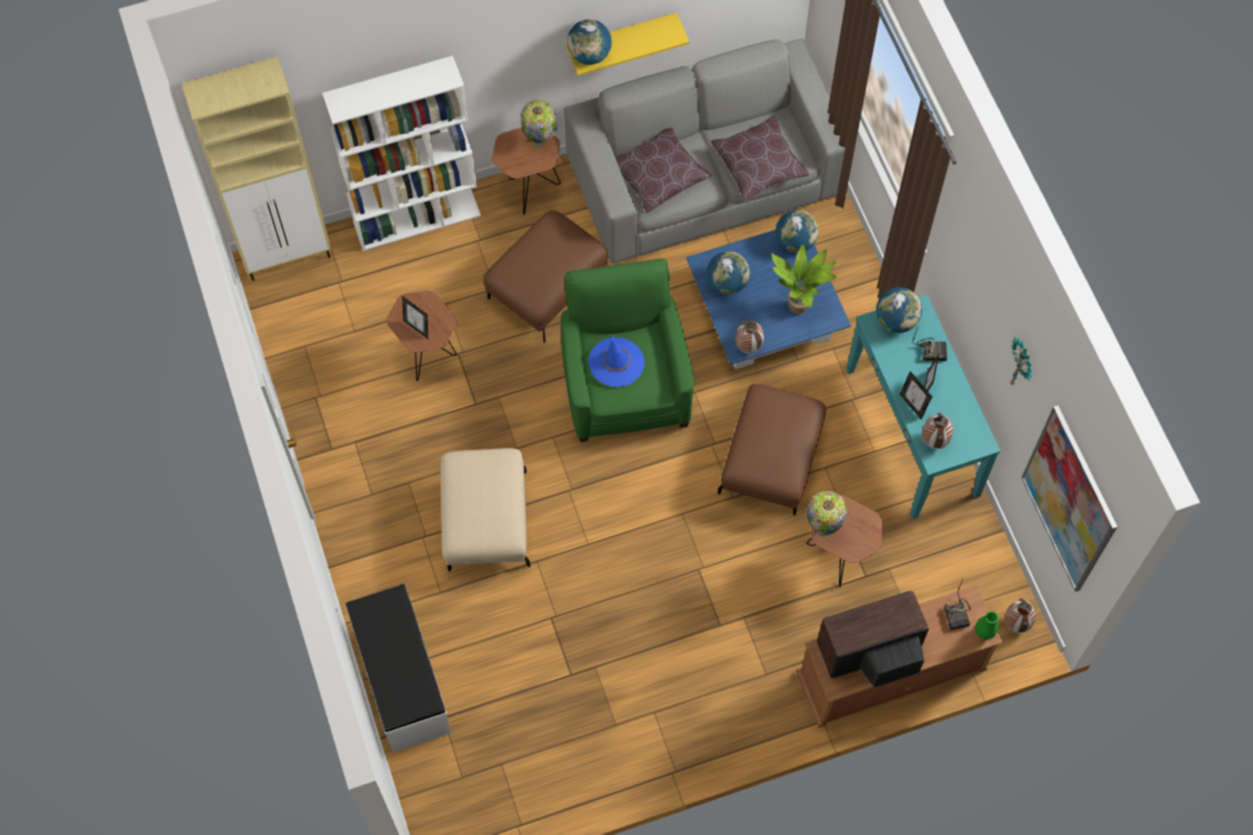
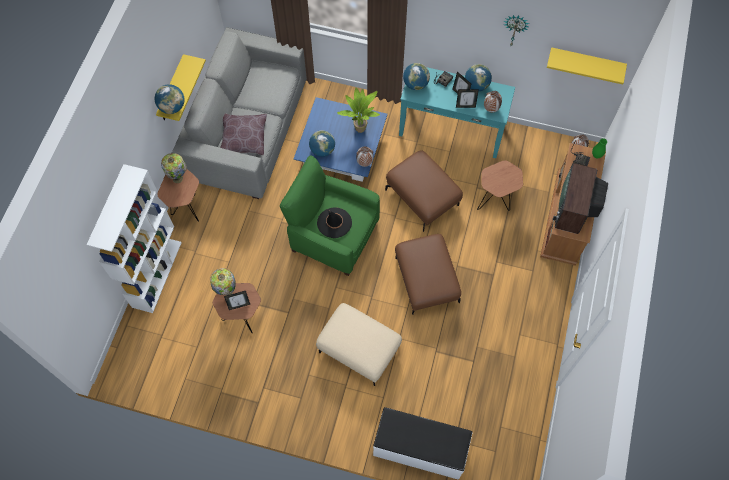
camera: 55 degrees left, 0 degrees up
(288, 255) = (122, 353): beige cabinet -> none
(547, 286) = (248, 236): brown ottoman -> brown ottoman (425, 280)
(616, 362) = (334, 223): blue hat -> black hat
(758, 165) = (275, 92): brown pillow -> none
(795, 241) = (324, 107): globe -> globe (476, 85)
(823, 527) = (494, 187): table lamp -> table lamp (227, 291)
(1069, 500) = (586, 62): picture -> yellow shelf

